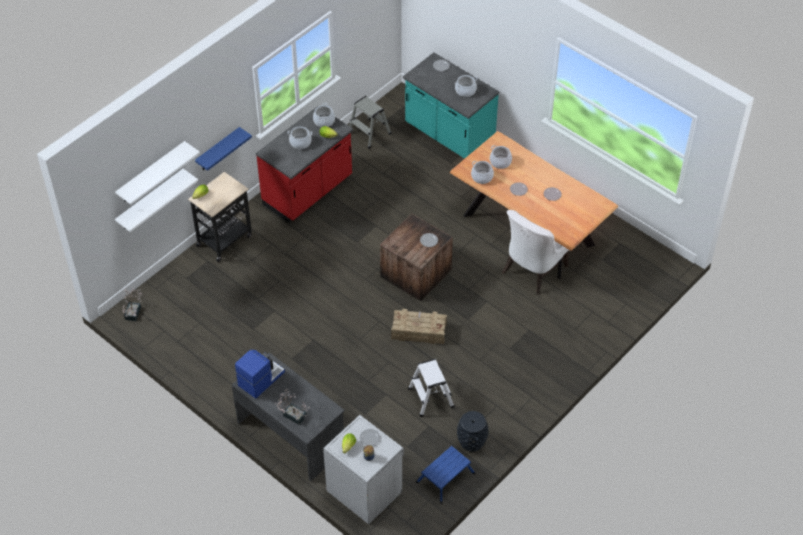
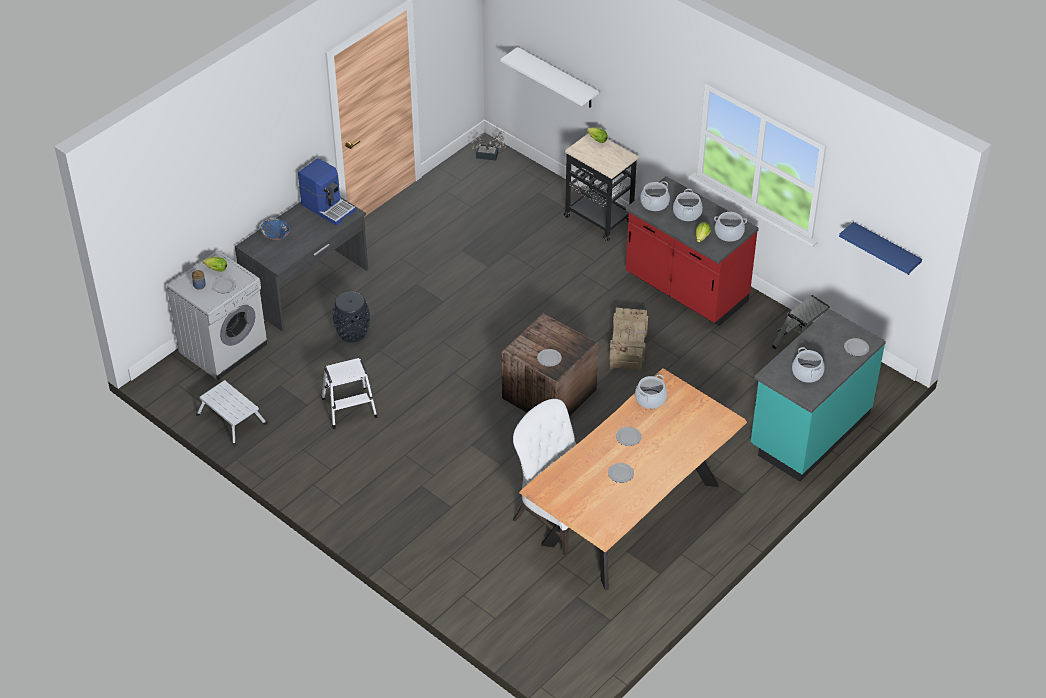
camera: 90 degrees right, 5 degrees down
(151, 173) = (564, 49): white shelf -> none
(218, 150) = (642, 125): blue shelf -> blue shelf (885, 250)
(292, 414) = (276, 234): potted plant -> blue bowl
(418, 331) = (453, 396): crate -> crate (628, 345)
(445, 478) = (231, 419): blue step ladder -> white step ladder
(472, 441) = (280, 444): black stool -> black stool (352, 333)
(500, 162) = (681, 419): cooking pot -> cooking pot (654, 203)

